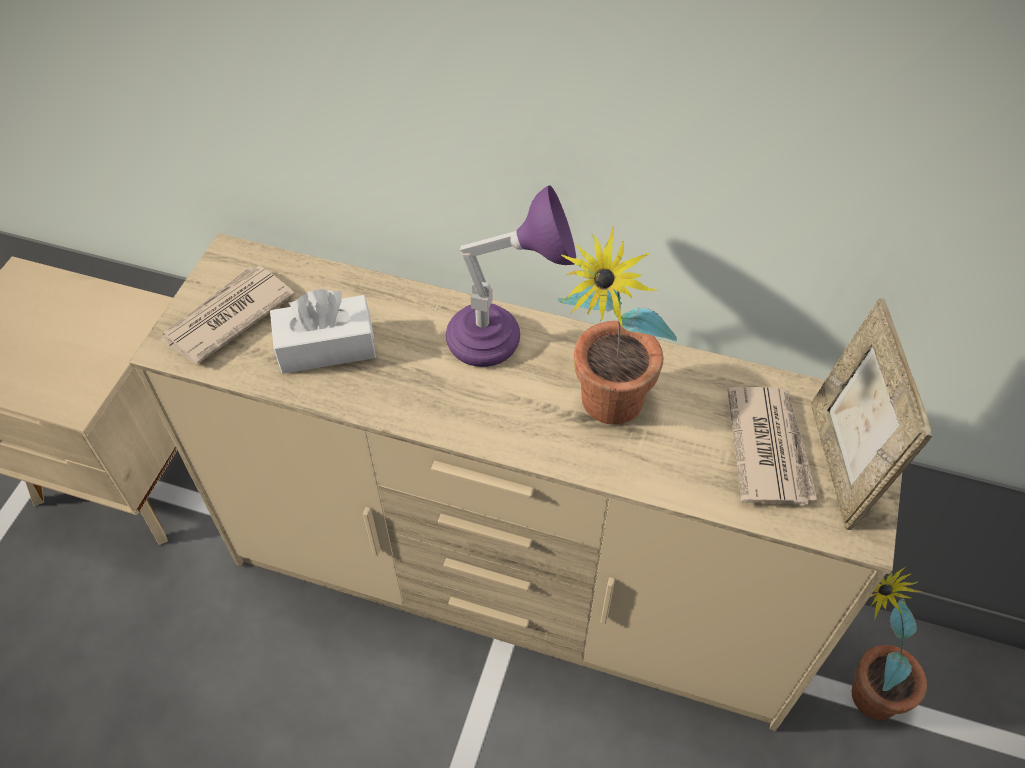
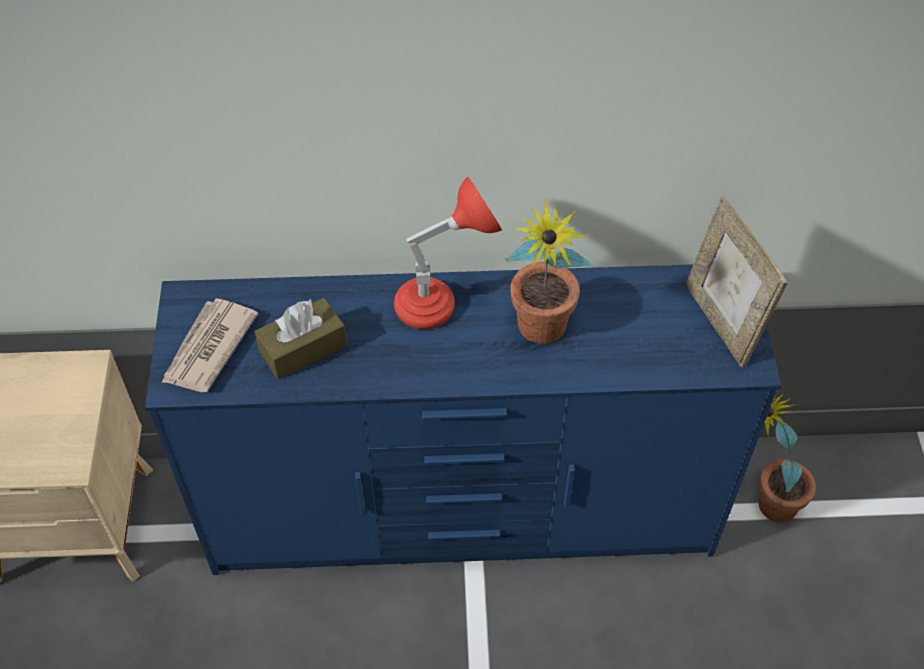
camera: 20 degrees left, 0 degrees up
(326, 347) = (303, 348): white tissue box -> brown tissue box
(505, 342) = (442, 304): purple table lamp -> red table lamp
(514, 585) = (463, 513): beige dresser -> blue dresser
(769, 447) = (668, 325): newspaper -> none

